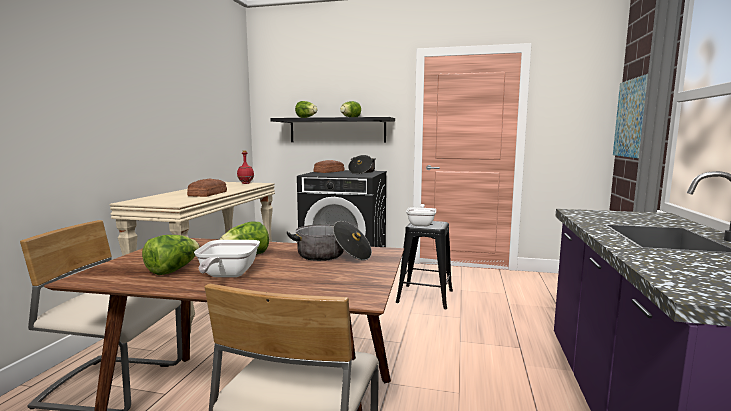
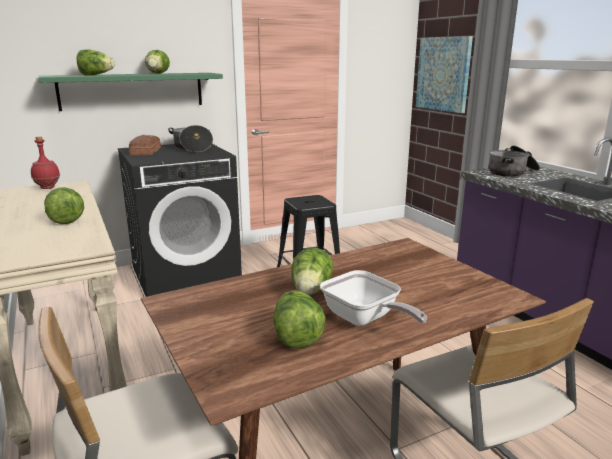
camera: 40 degrees left, 10 degrees up
(206, 194) = (65, 220): bread -> lettuce
(332, 256) = (382, 264): cooking pot -> cooking pot (512, 172)
(337, 130) = (132, 91): black shelf -> green shelf
(421, 224) = (305, 202): frying pan -> none

